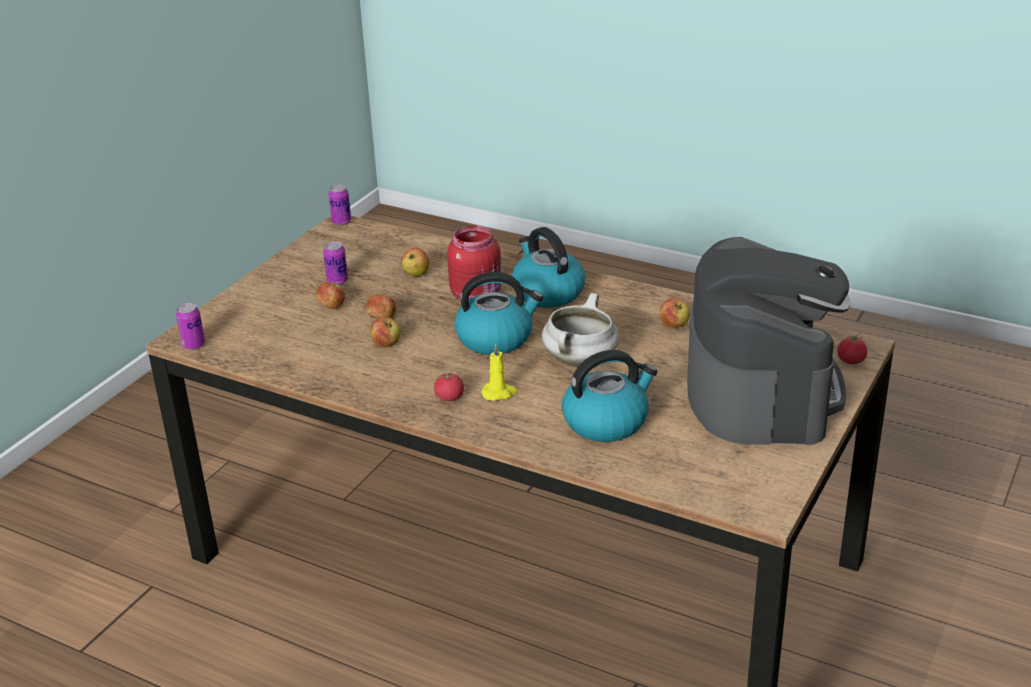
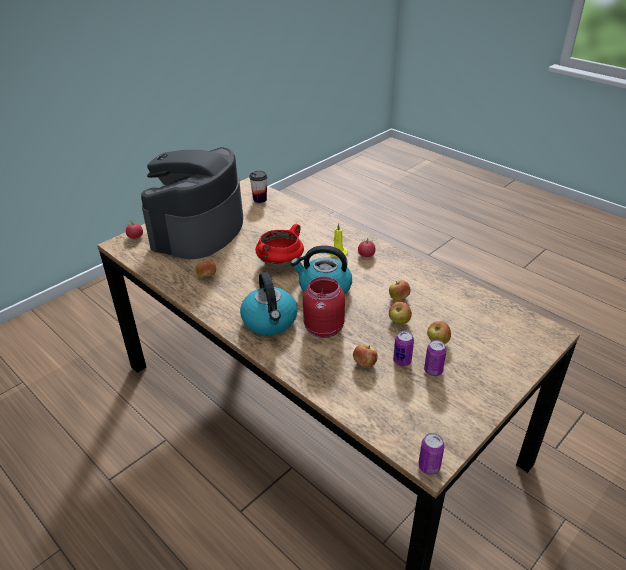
camera: 165 degrees left, 5 degrees up
(193, 345) = (541, 325): can -> can (402, 361)
(580, 362) = (280, 263): white cooking pot -> red cooking pot
(606, 421) = (288, 228): kettle -> none
(707, 476) = (260, 199): none -> cup

